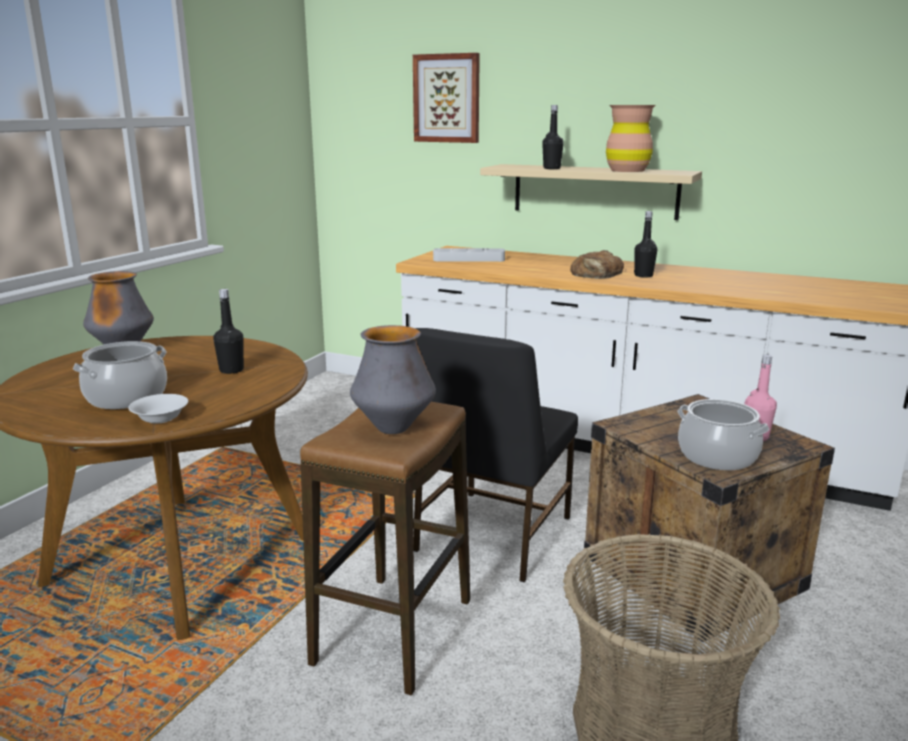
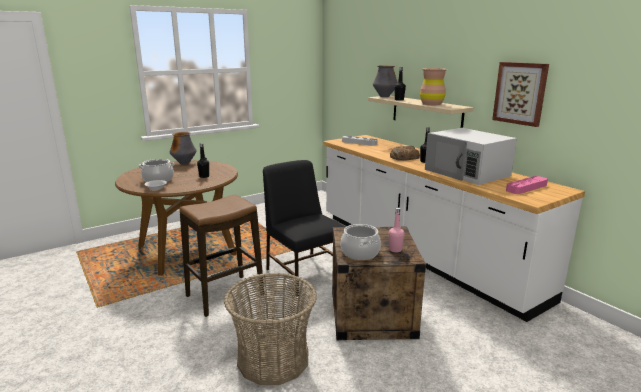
camera: 30 degrees right, 0 degrees up
(393, 428) = (217, 207): vase -> vase (384, 96)
(447, 98) = (369, 60): picture -> picture (520, 93)
(491, 534) = (304, 273): black chair -> black chair turned 90 degrees clockwise
(739, 283) = (467, 172): none -> white microwave
(860, 293) = (526, 188): none -> pink tray

